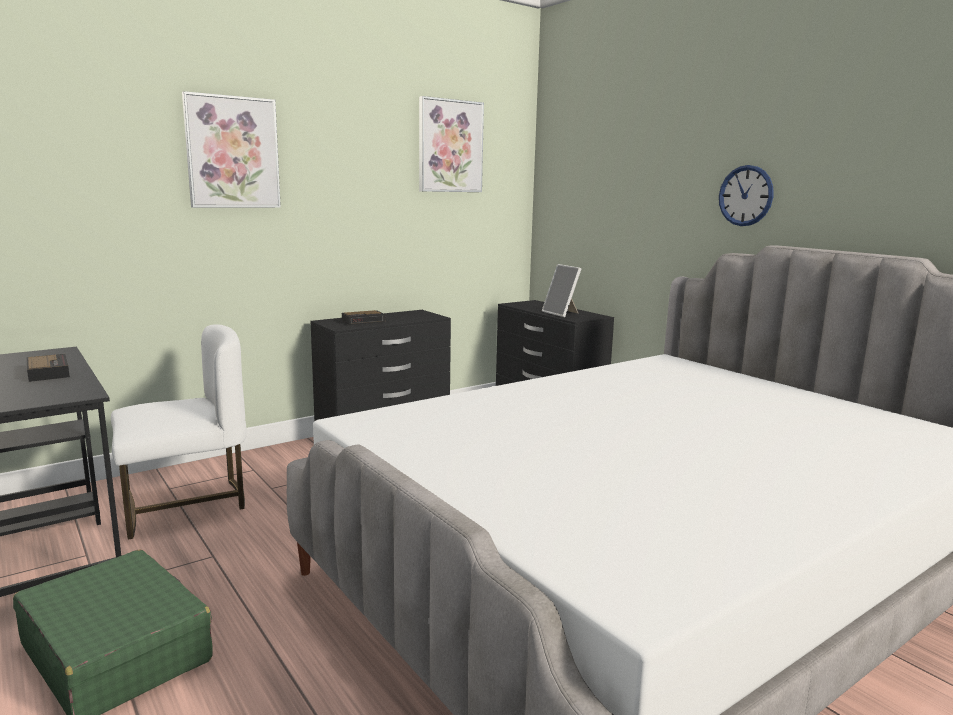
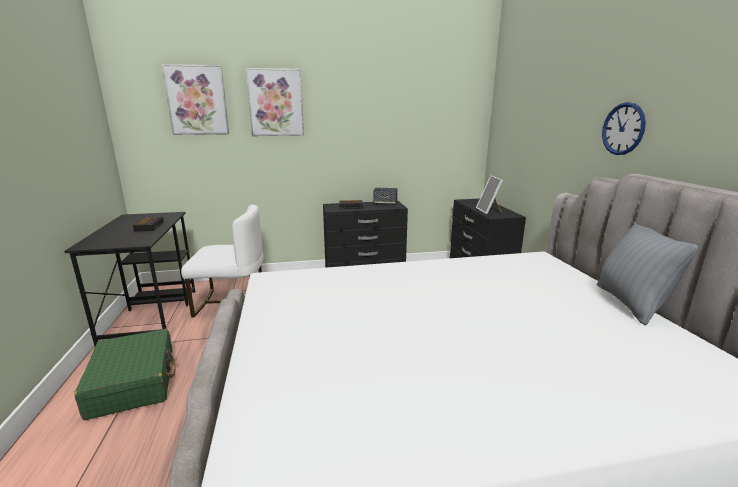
camera: 25 degrees right, 5 degrees up
(409, 314) = (385, 203): none -> speaker
(450, 146) = (423, 92): picture -> picture (197, 100)
(800, 391) = (630, 304): none -> grey pillow

